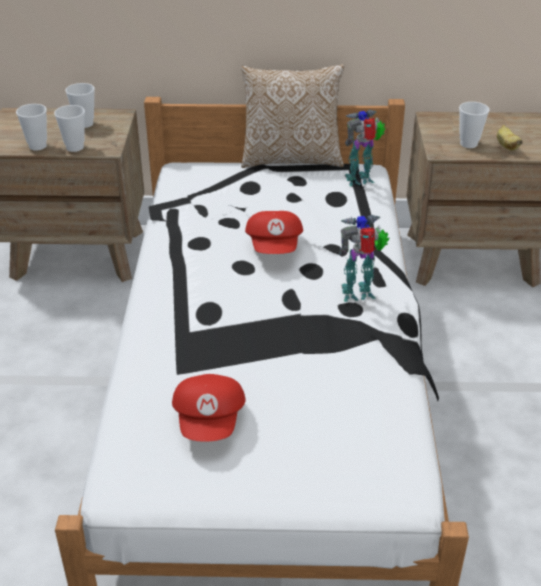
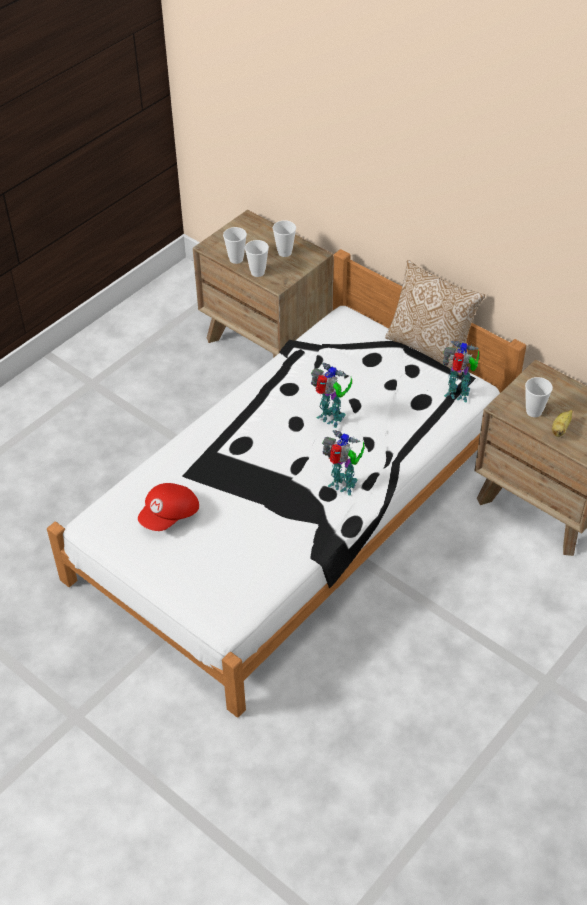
camera: 40 degrees right, 10 degrees up
(275, 247) = (330, 419): red cap -> toy robot

